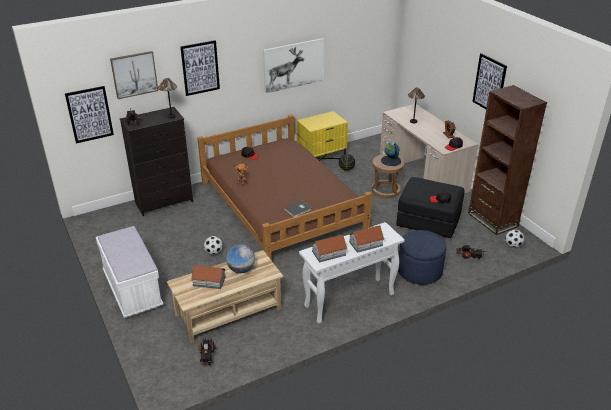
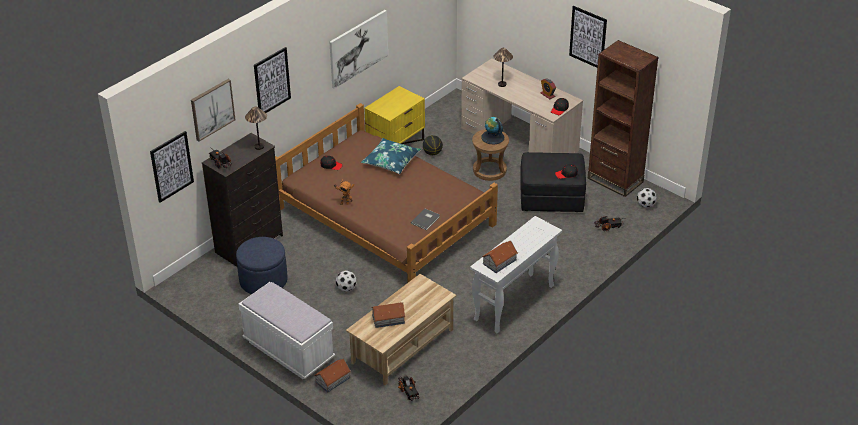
camera: 20 degrees left, 5 degrees up
(241, 269) = (411, 299): globe -> none
(298, 162) = (391, 161): none -> blue pillow
(365, 243) = (528, 243): toy house -> toy house (332, 380)
(419, 271) = (567, 255): blue ottoman -> blue ottoman (263, 280)

